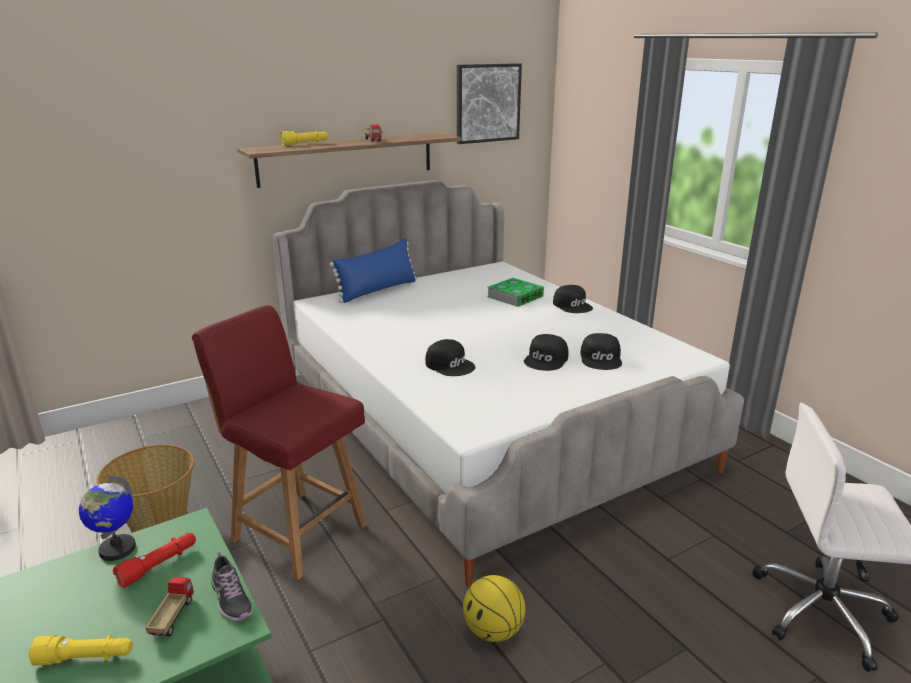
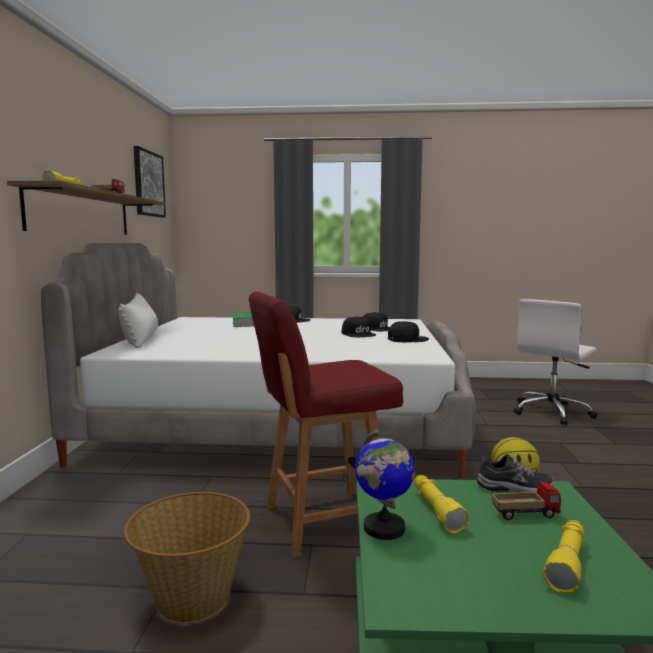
camera: 55 degrees left, 15 degrees down
(159, 565) = (436, 510): red flashlight -> yellow flashlight
(172, 617) = (525, 514): toy truck -> toy truck turned 135 degrees clockwise
(377, 290) = (141, 339): blue pillow -> white pillow
(450, 365) = (324, 346): black cap -> black cap (407, 339)

